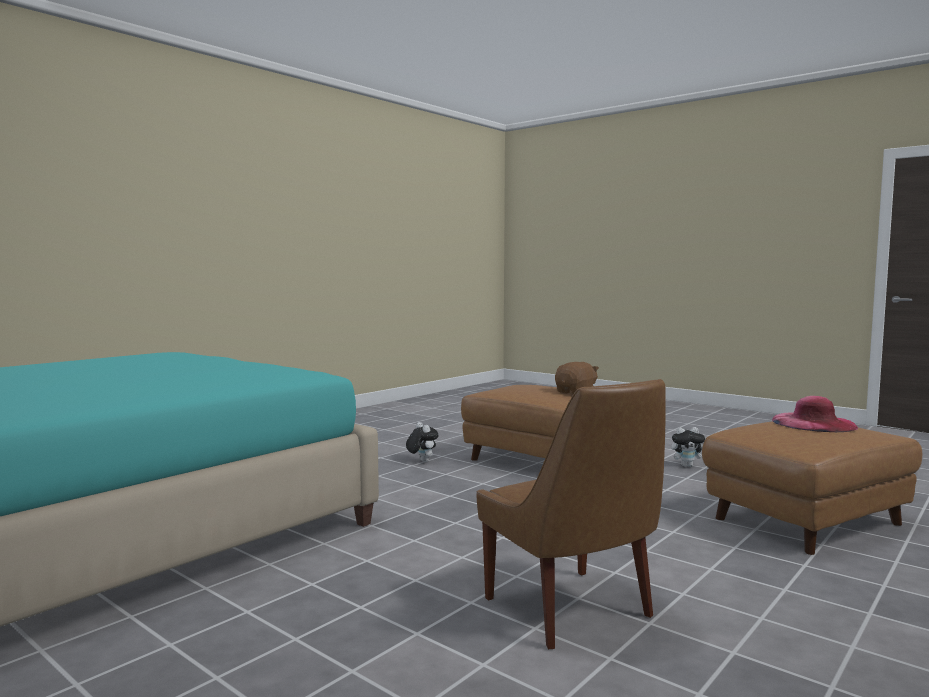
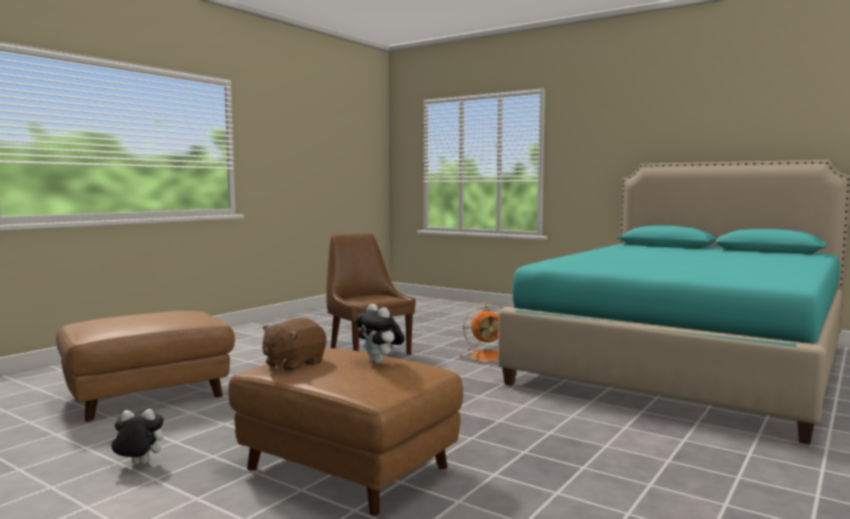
camera: 175 degrees right, 0 degrees up
(343, 585) = (488, 357): none -> orange fan
(421, 461) = (516, 460): plush toy -> plush toy (380, 362)
(813, 423) = (127, 322): pink hat -> none

